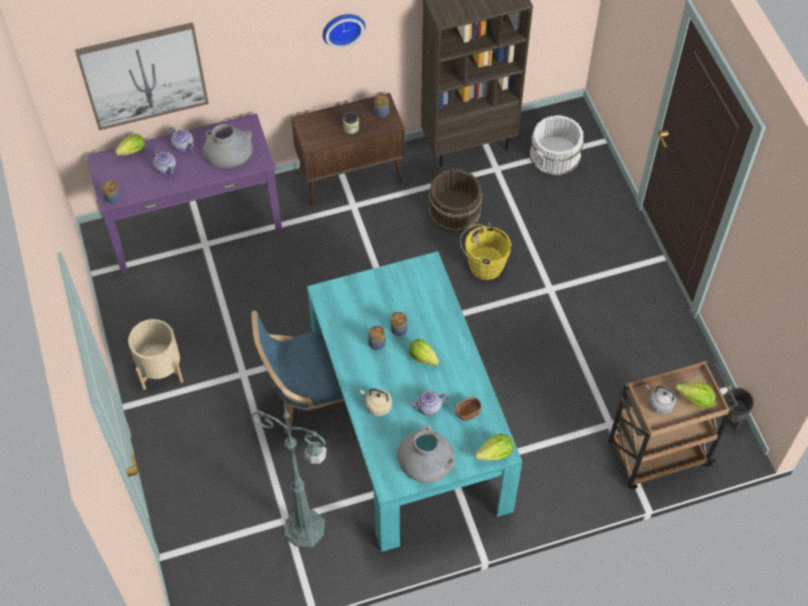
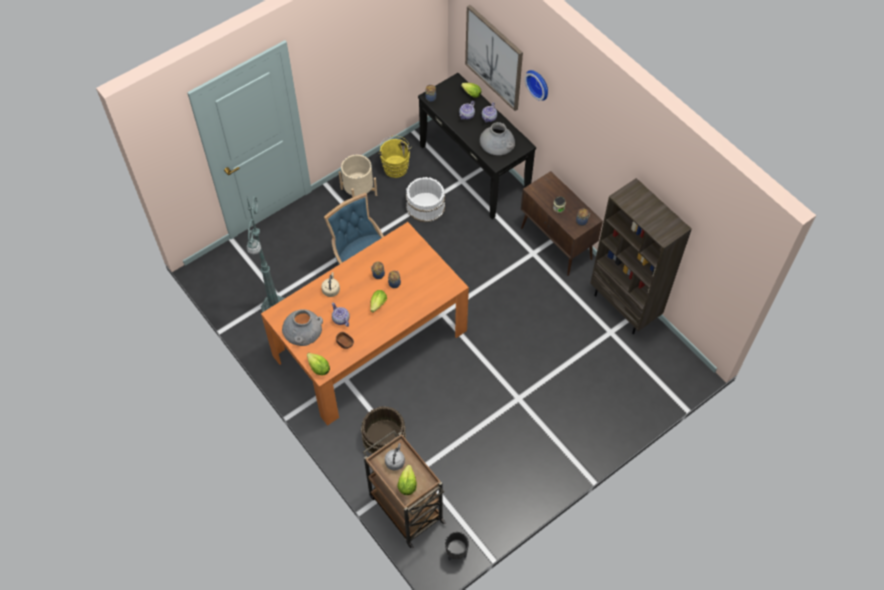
camera: 70 degrees right, 0 degrees up
(194, 224) = (474, 170): purple console table -> black console table
(342, 27) = (591, 147): wall clock -> wall clock (539, 84)
(410, 426) = (370, 343): turquoise dining table -> orange dining table
(454, 209) = (559, 315): brown bucket -> brown bucket (383, 437)
(483, 265) = (520, 348): yellow bucket -> yellow bucket (395, 166)
(555, 155) = (643, 368): white bucket -> white bucket (425, 207)

